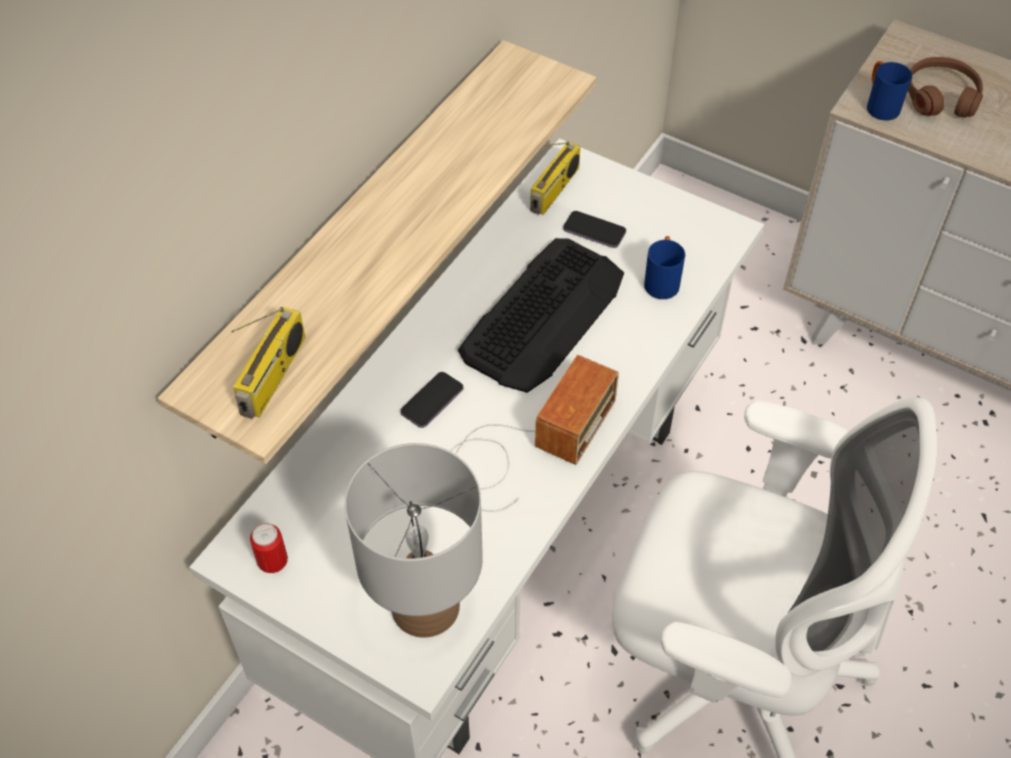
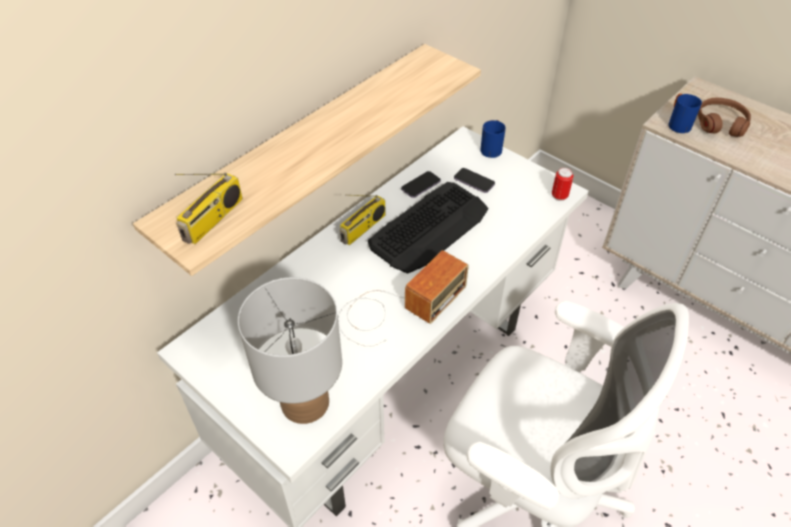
camera: 10 degrees right, 5 degrees down
(273, 562) = (212, 357): can -> can (559, 196)
(432, 401) = (343, 270): phone -> phone (420, 185)
(555, 190) = (453, 155): radio -> radio (363, 229)
(662, 281) = (513, 216): blue mug -> blue mug (491, 148)

